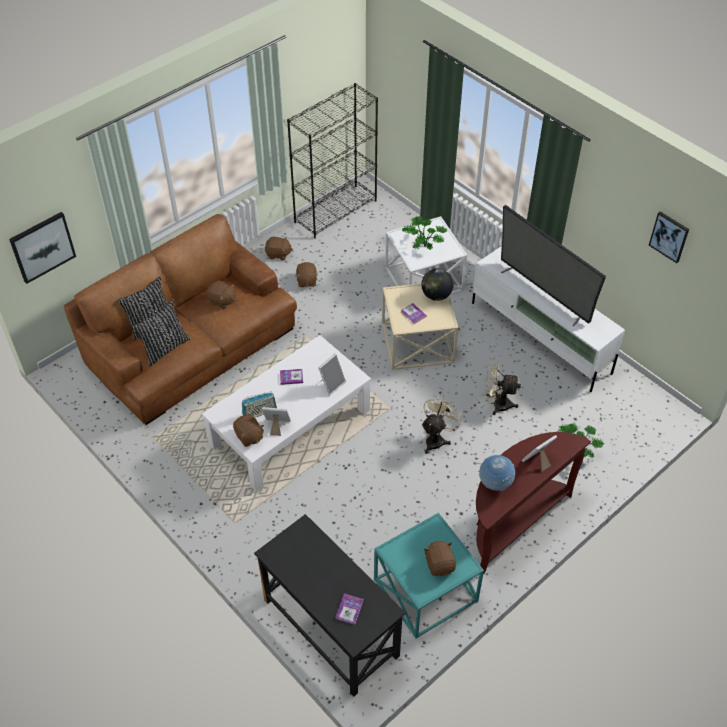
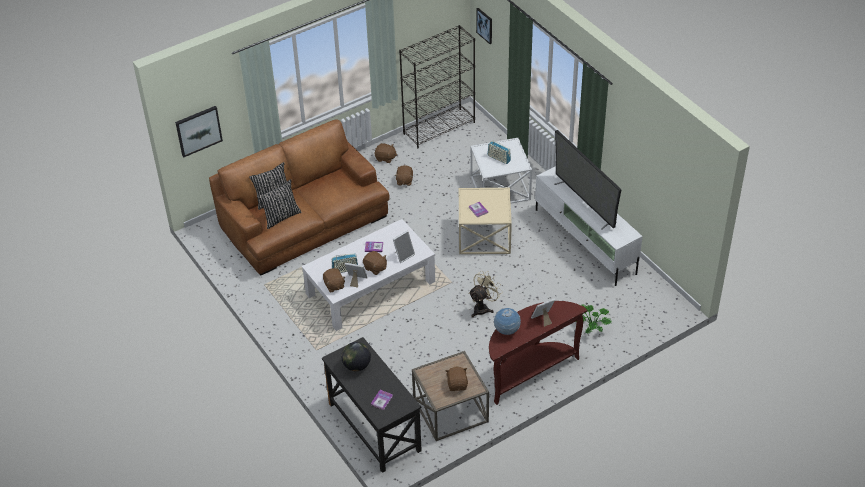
camera: 10 degrees right, 5 degrees down
(222, 301) = (330, 187): brown plush toy -> brown plush toy (375, 268)
(424, 245) = (499, 158): potted plant -> radio
(425, 590) = (450, 411): turquoise side table -> brown side table
(436, 295) = (499, 197): globe -> globe (356, 366)
(496, 404) = (537, 287): beige fan -> none
(669, 236) = (667, 161): picture -> picture (485, 25)

